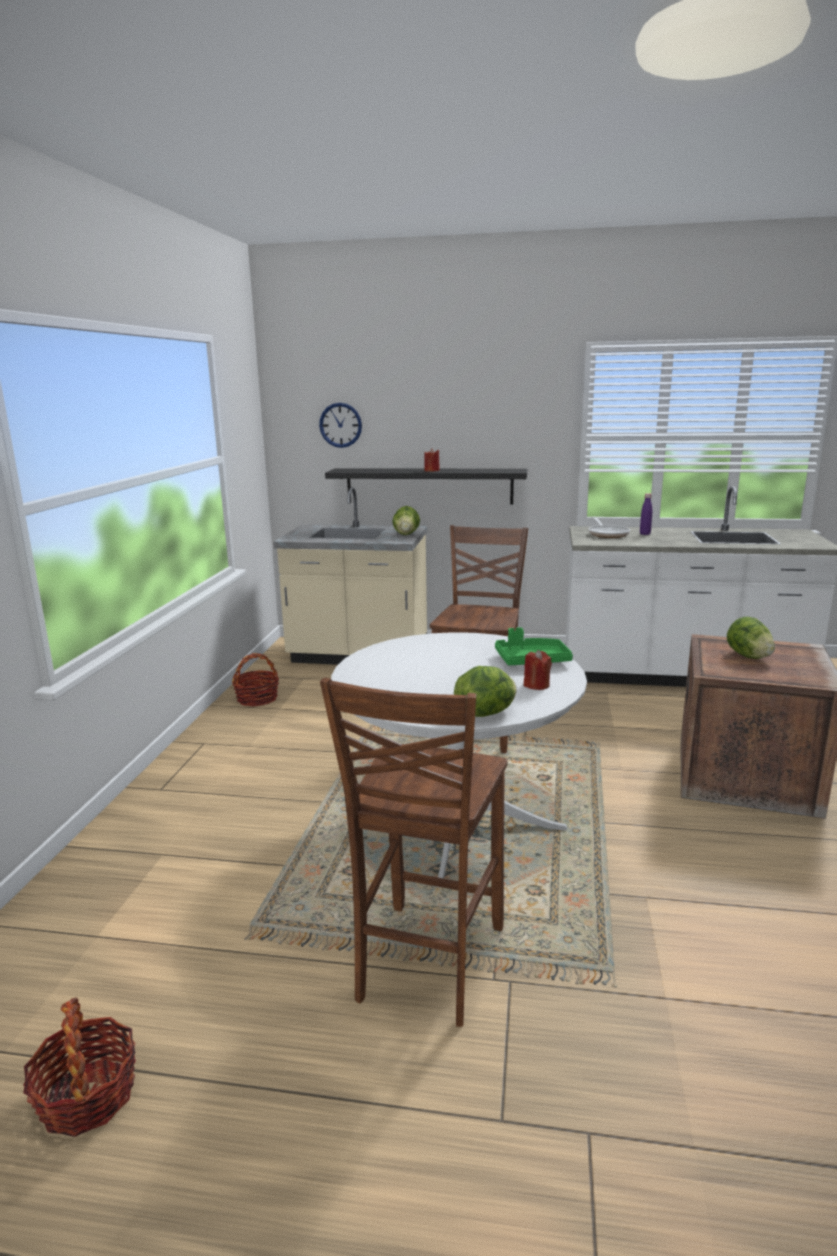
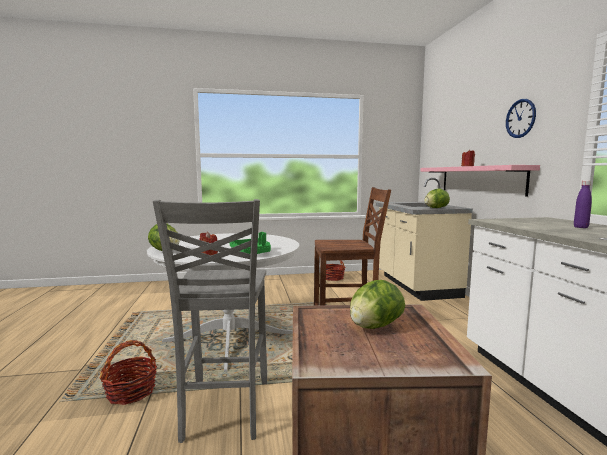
camera: 70 degrees right, 10 degrees down
(87, 1095) = (63, 309): basket -> basket (131, 392)
(340, 425) = (445, 140): wall clock -> wall clock (520, 118)
(426, 964) = (103, 347): brown chair -> none
(429, 486) = (480, 179): black shelf -> pink shelf
(607, 534) = (542, 222): frying pan -> none
(654, 836) = (224, 410): none -> grey chair

